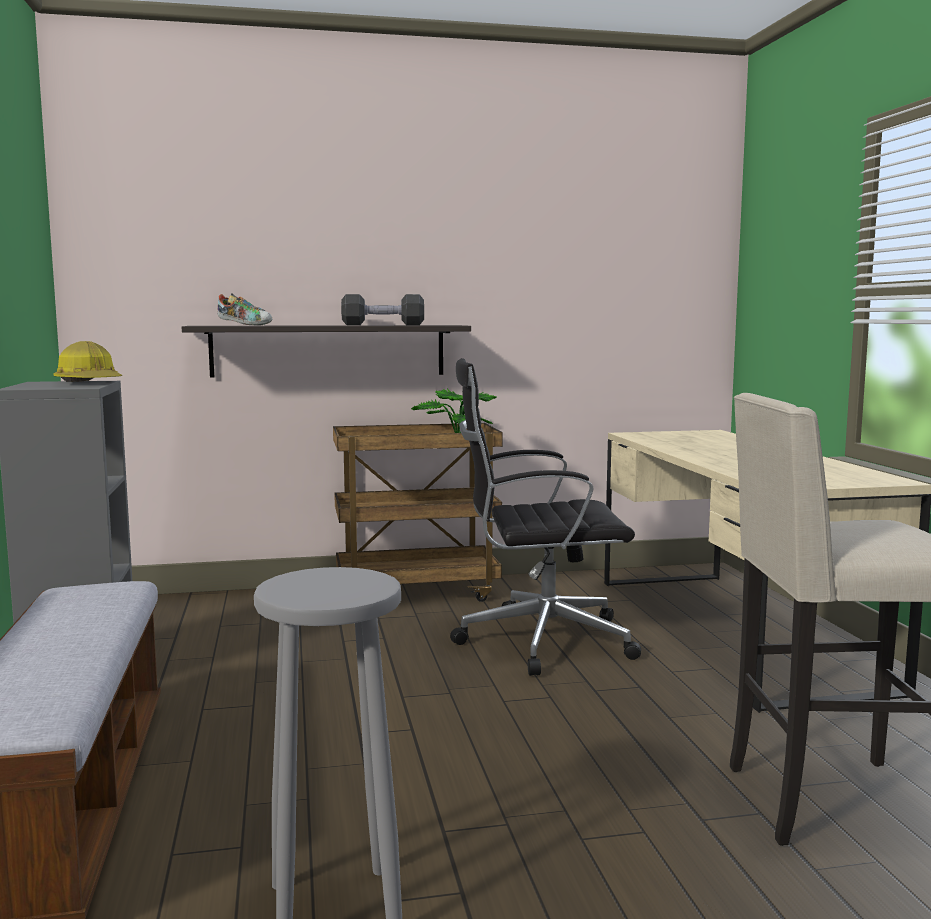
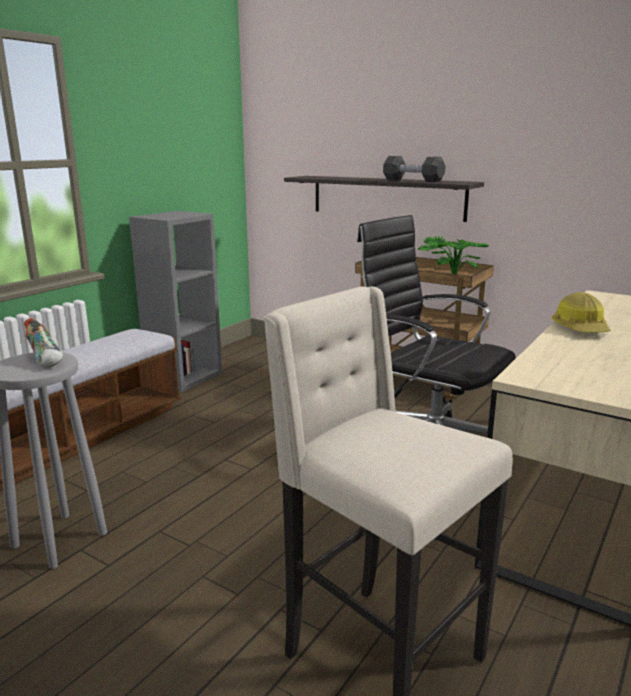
camera: 45 degrees right, 10 degrees up
(90, 383) = (186, 215): hard hat -> hard hat (580, 328)
(245, 325) = (327, 177): shoe -> shoe (47, 359)

